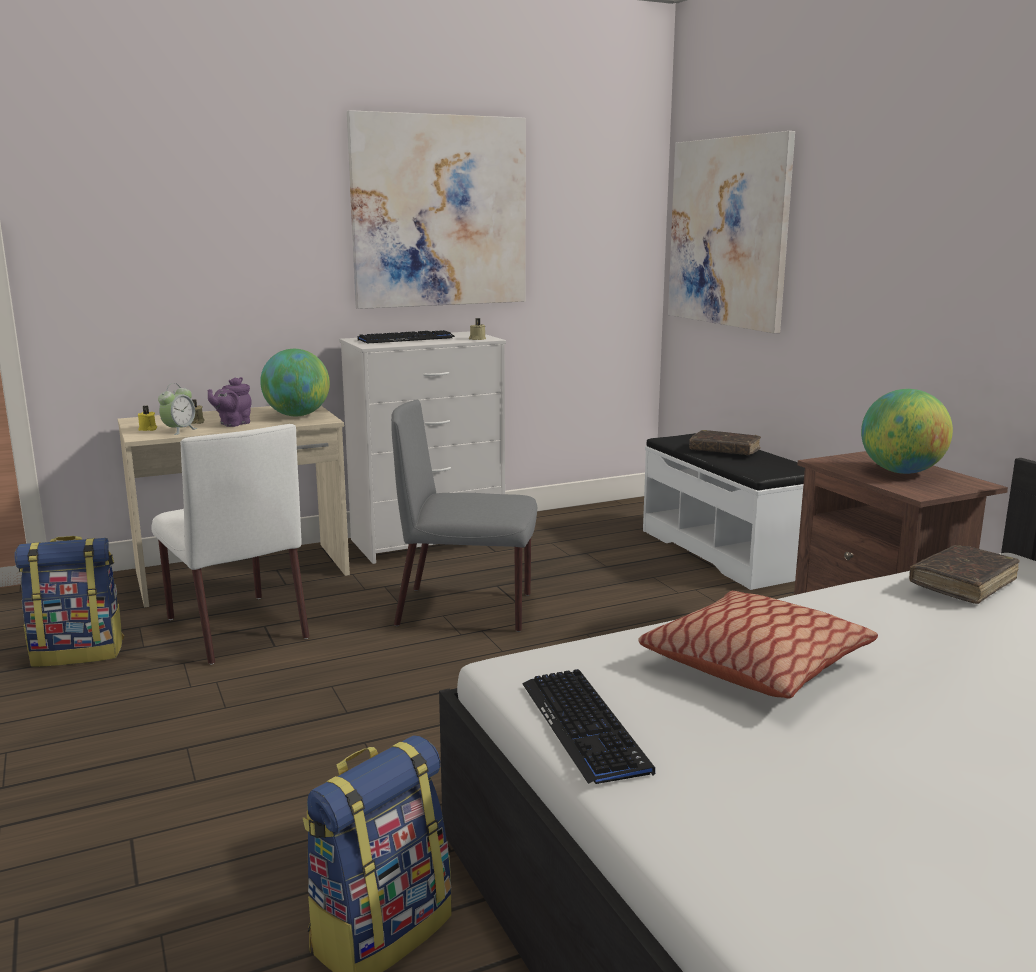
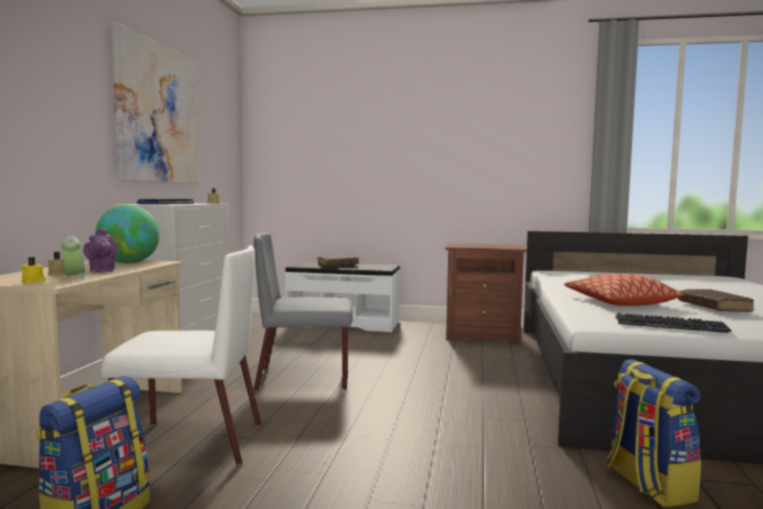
camera: 55 degrees left, 10 degrees down
(467, 609) = (305, 378): grey chair -> grey chair turned 45 degrees clockwise
(728, 232) = (303, 146): picture -> none
(901, 472) = (485, 245): globe -> none
(963, 583) = (567, 275): brown book -> brown book (713, 307)

